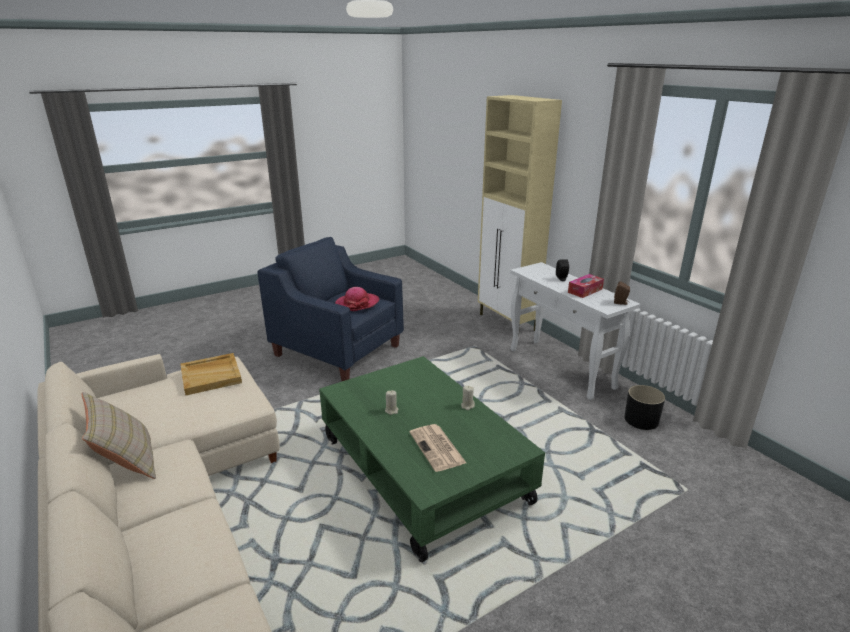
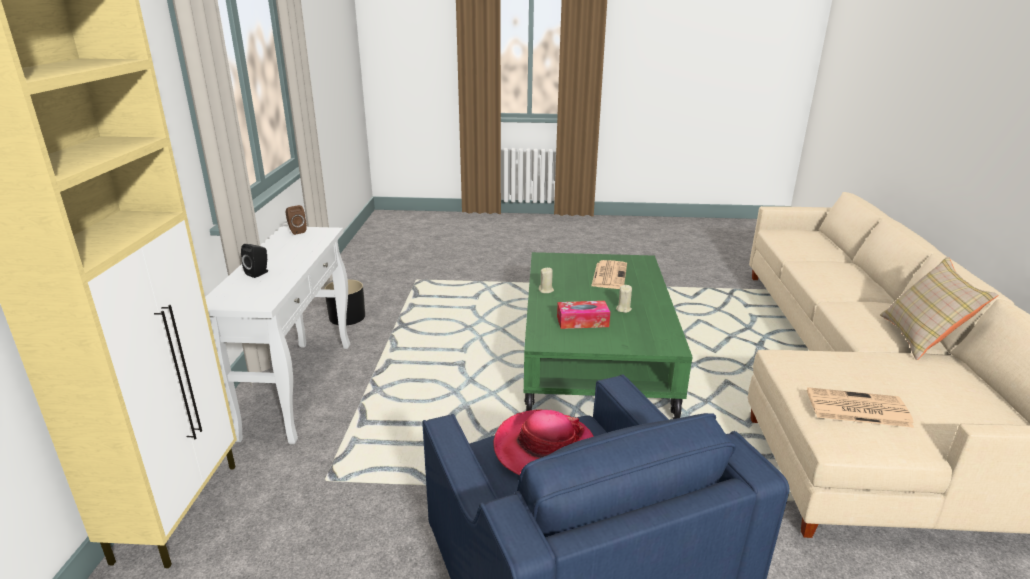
camera: 145 degrees left, 0 degrees up
(211, 375) = (856, 408): beige tray -> newspaper
(585, 291) = (285, 252): tissue box -> tissue box (582, 321)

